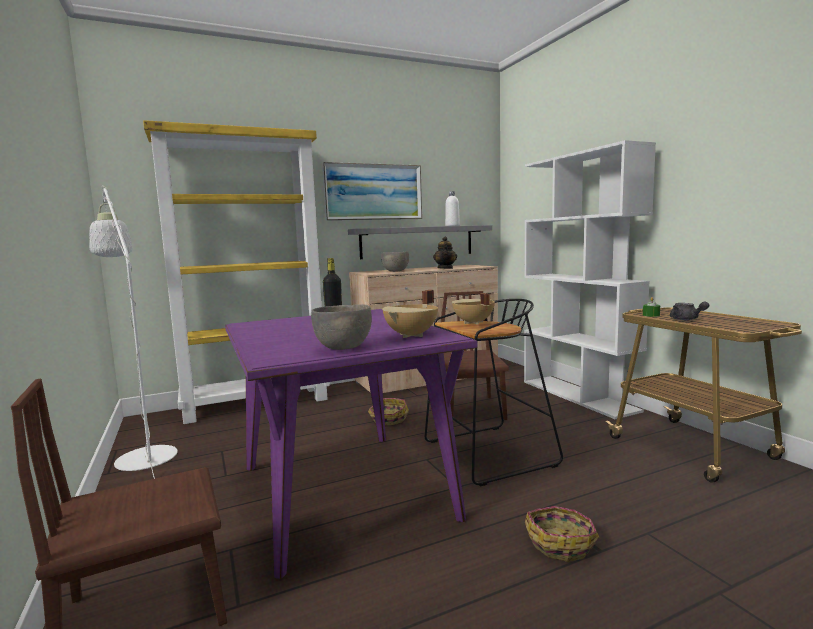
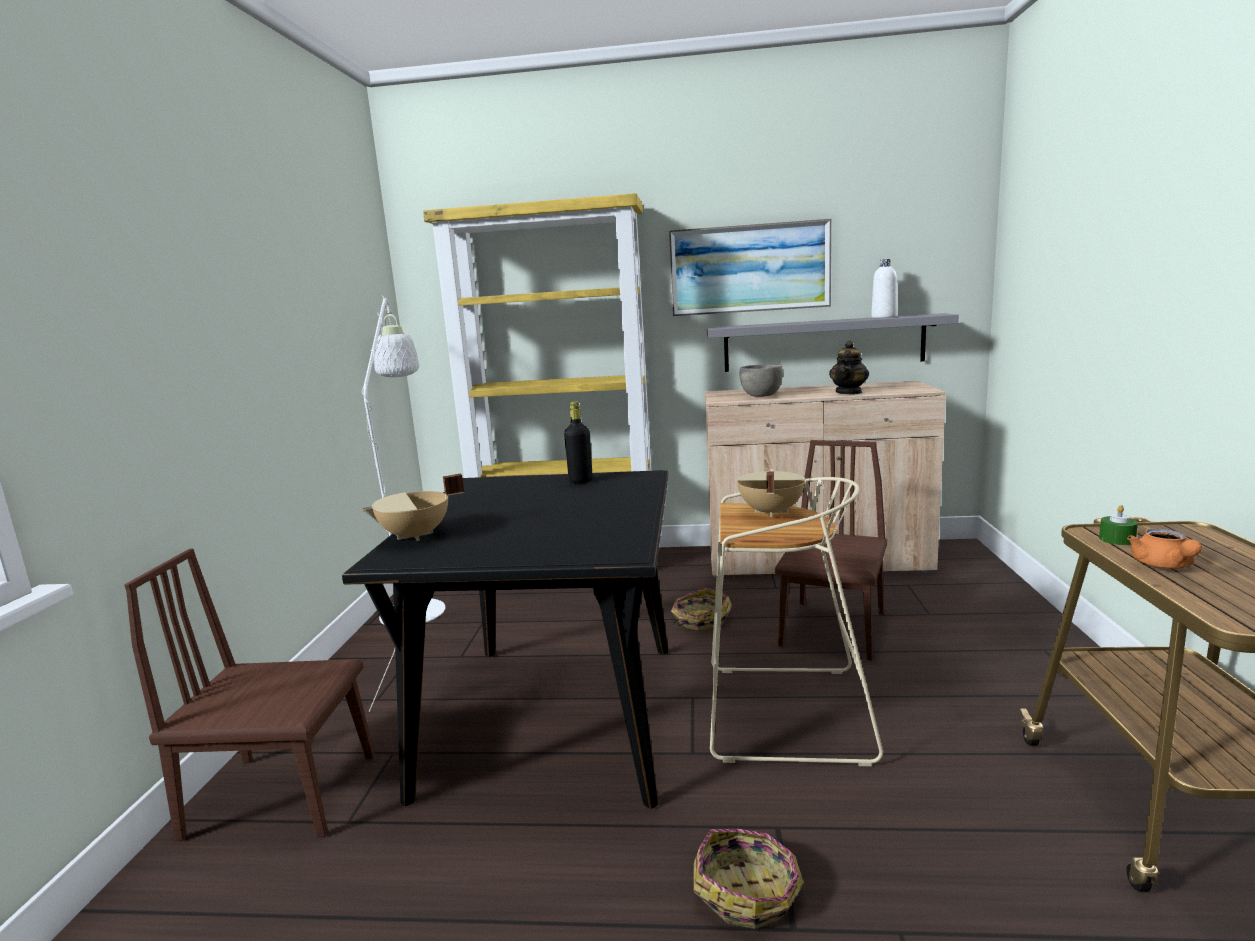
camera: 30 degrees right, 5 degrees up
(343, 348) = (480, 552): grey bowl -> none
(343, 491) = (555, 715): purple dining table -> black dining table
(412, 335) = (592, 540): beige cooking pot -> beige cooking pot (416, 536)
(488, 454) = (783, 714): black stool -> beige stool
(578, 395) = (1048, 642): white bookcase -> none
(686, 319) = (1164, 566): grey teapot -> orange teapot

